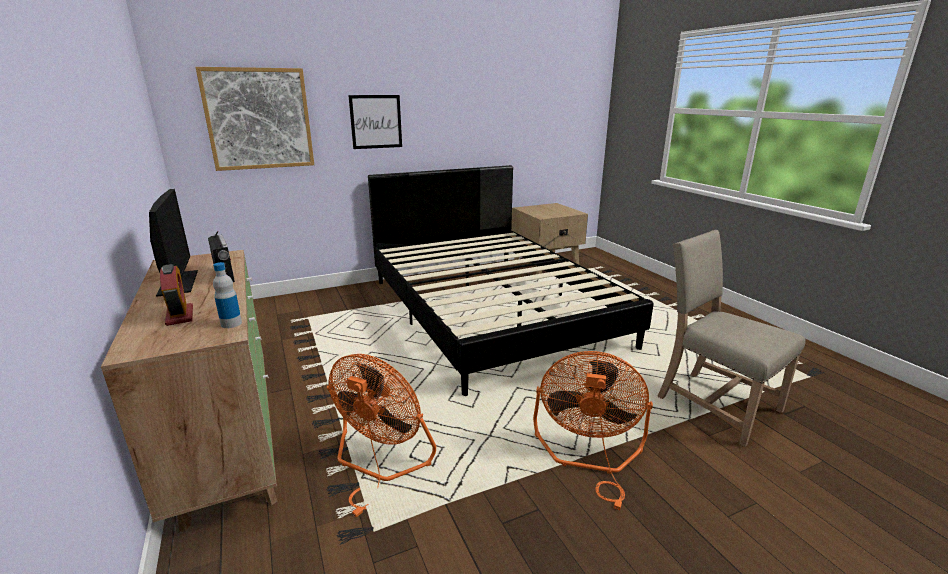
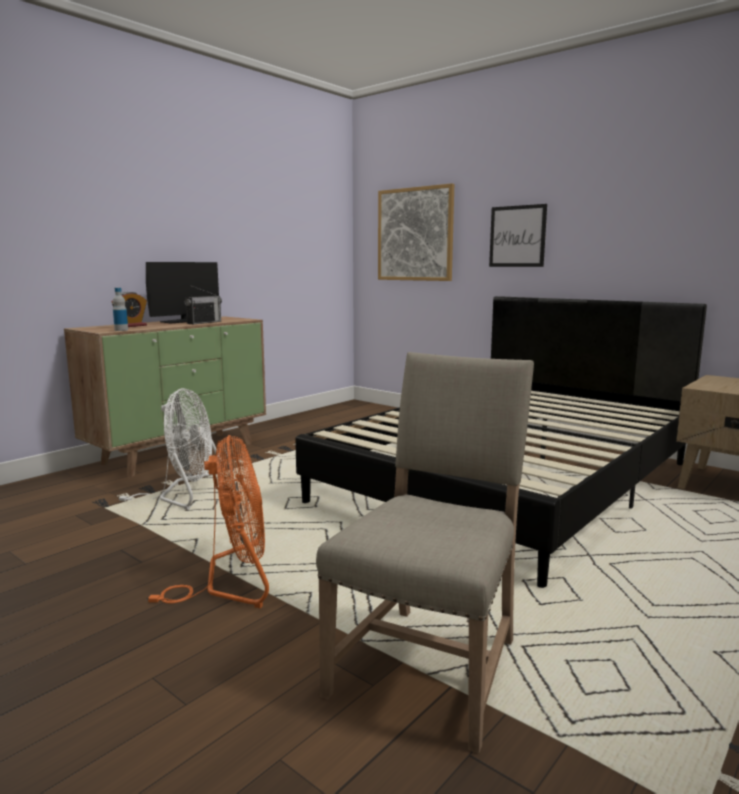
camera: 65 degrees right, 10 degrees down
(375, 463) = (181, 492): orange fan -> white fan

